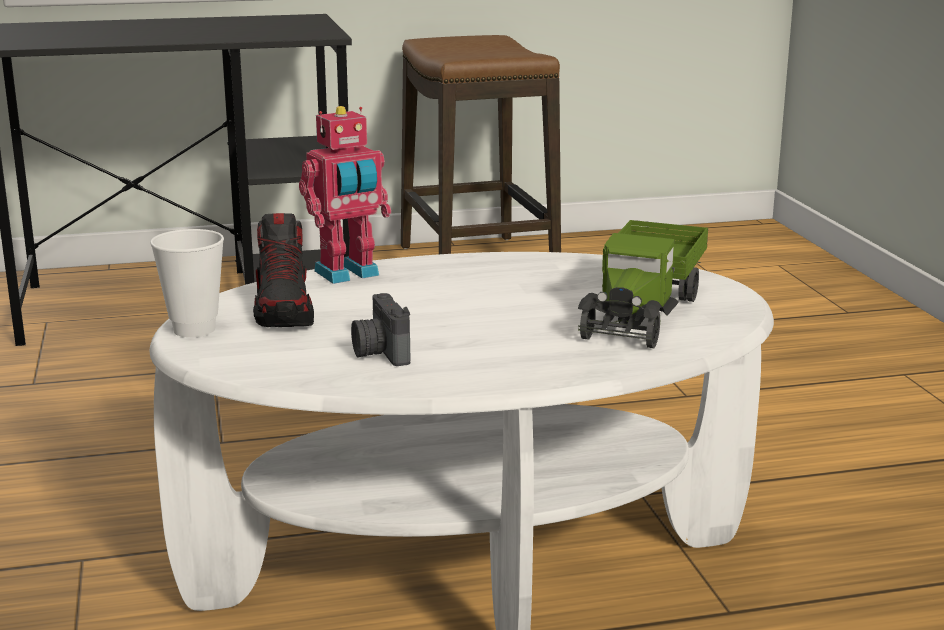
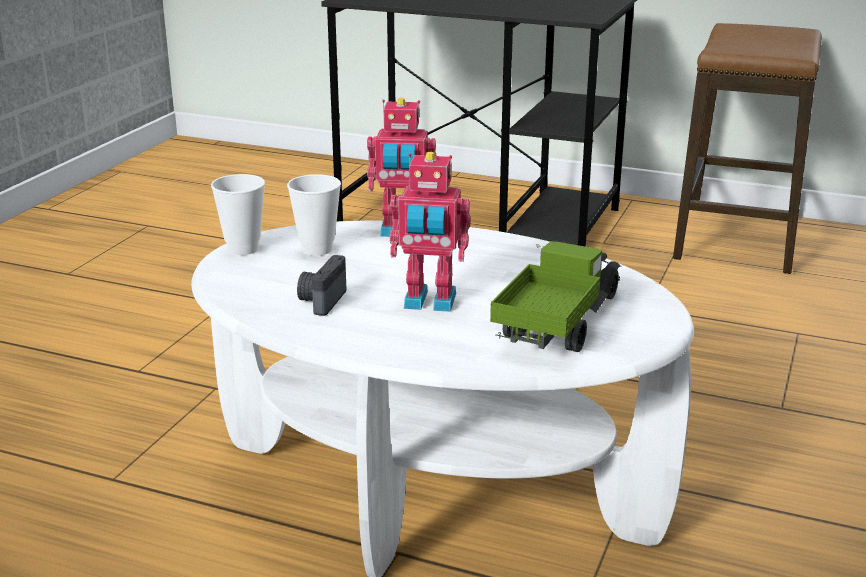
camera: 35 degrees right, 5 degrees up
(284, 310) = (317, 249): shoe -> cup
(495, 326) = (429, 302): none -> toy robot
(643, 311) = (558, 323): toy truck -> toy truck turned 150 degrees clockwise

